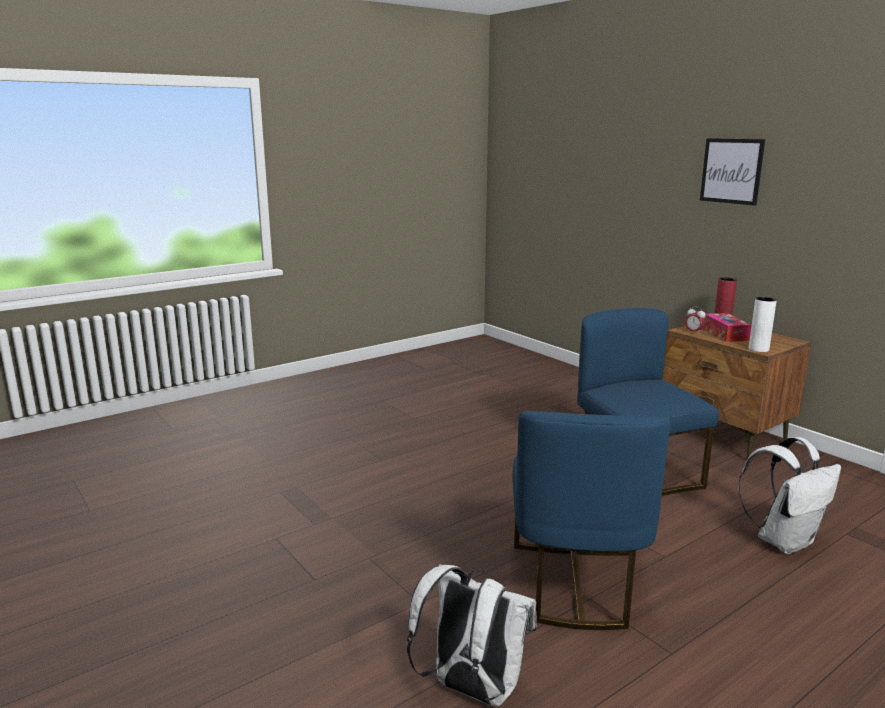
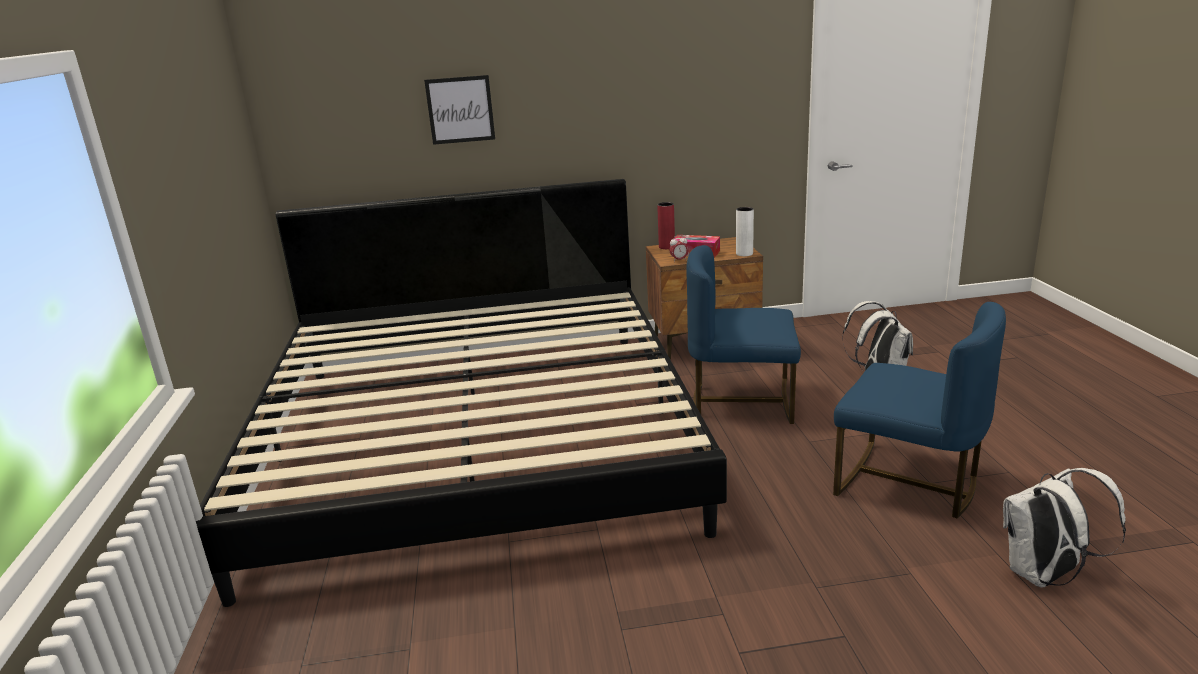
camera: 60 degrees left, 5 degrees up
(457, 396) = (476, 438): none -> bed
(731, 171) = (638, 101): picture -> picture (460, 110)

